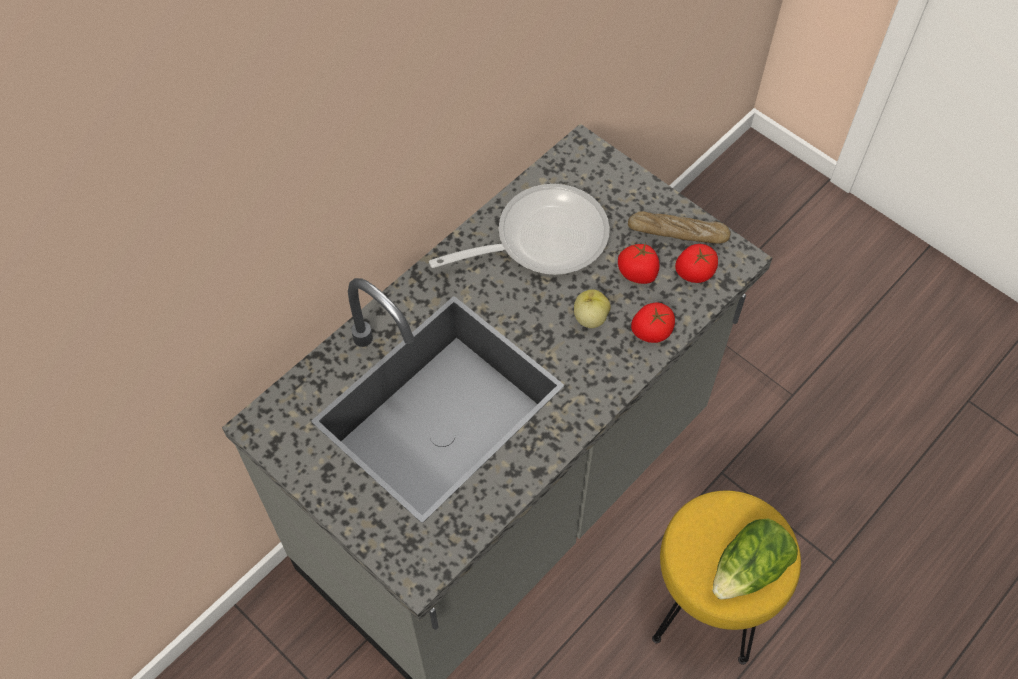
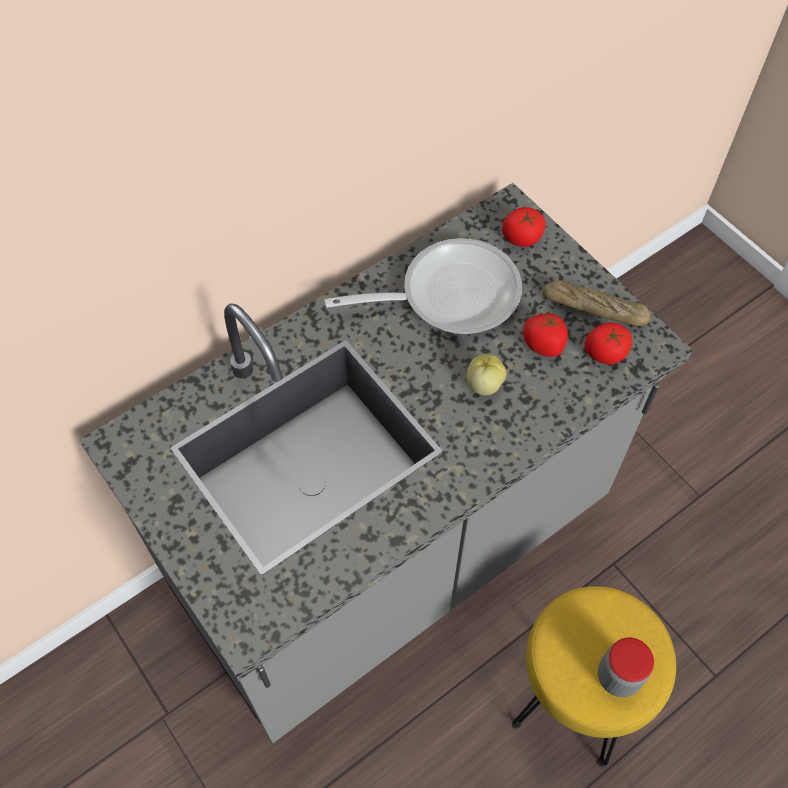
camera: 10 degrees right, 0 degrees up
(651, 332) = (546, 409): tomato -> tomato (521, 238)
(749, 570) = (618, 677): lettuce -> jar

